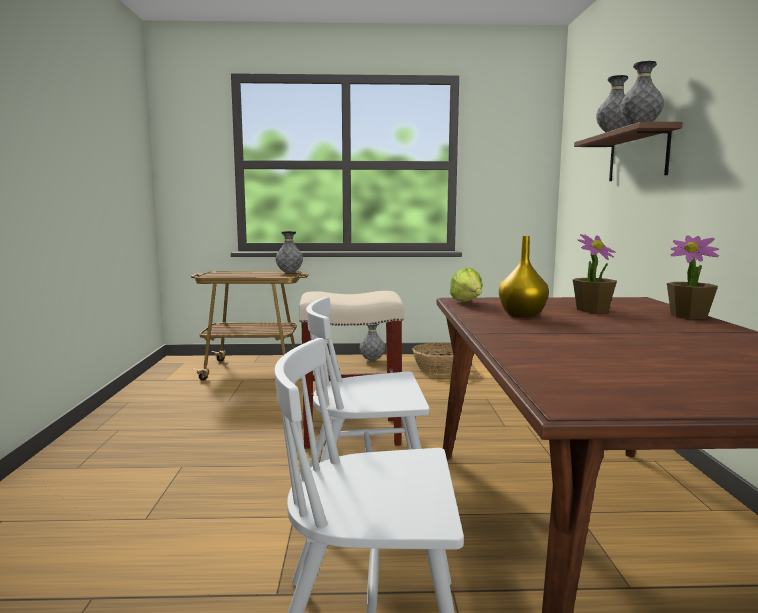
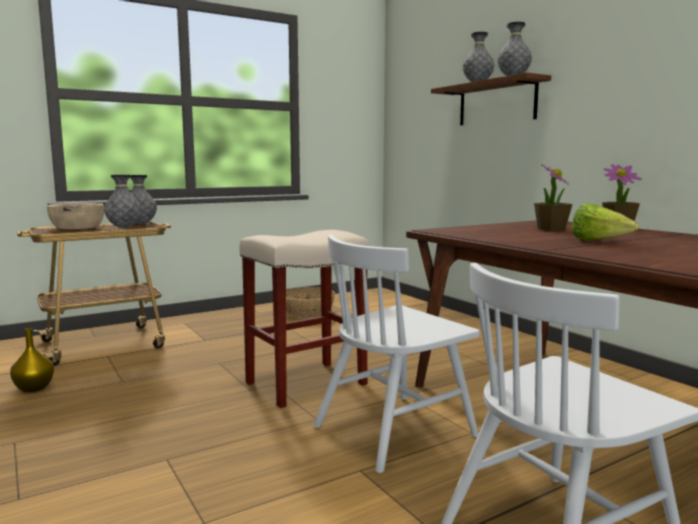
camera: 30 degrees left, 0 degrees up
(238, 272) = (77, 227): none -> beige bowl
(372, 360) = (231, 314): grey vase -> grey vase (124, 227)
(468, 303) = (451, 232): lettuce -> lettuce (599, 241)
(523, 315) = (524, 236): yellow vase -> yellow vase (34, 388)

